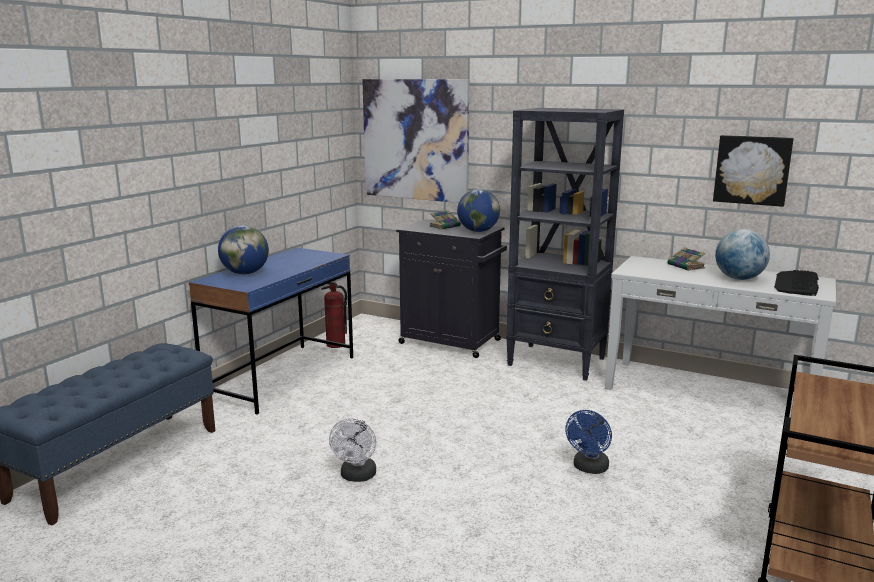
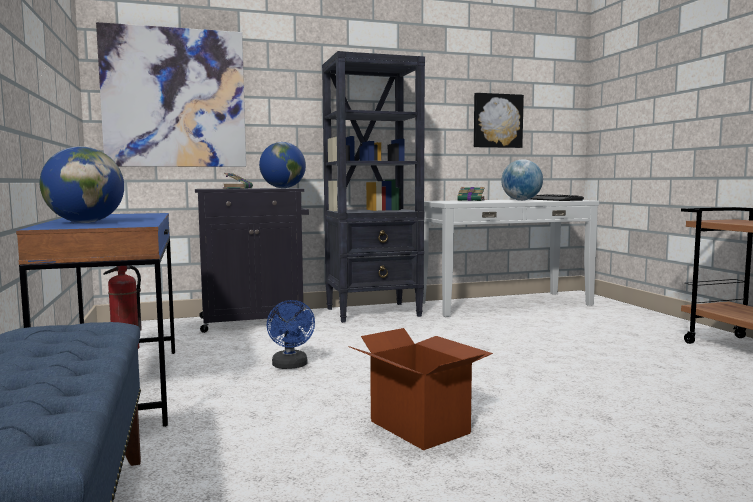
camera: 45 degrees left, 10 degrees down
(357, 477) = (420, 426): white fan -> cardboard box
(589, 468) = (555, 356): blue fan -> blue fan (291, 366)

